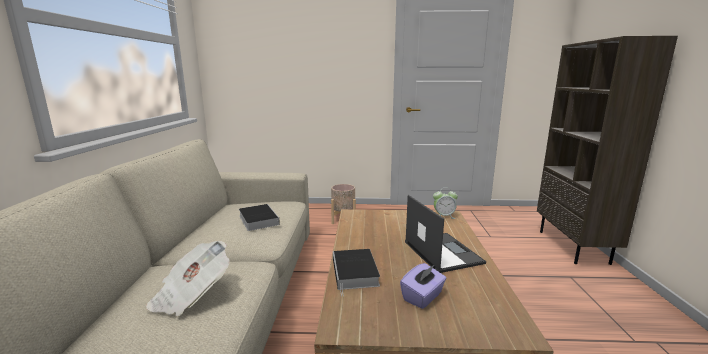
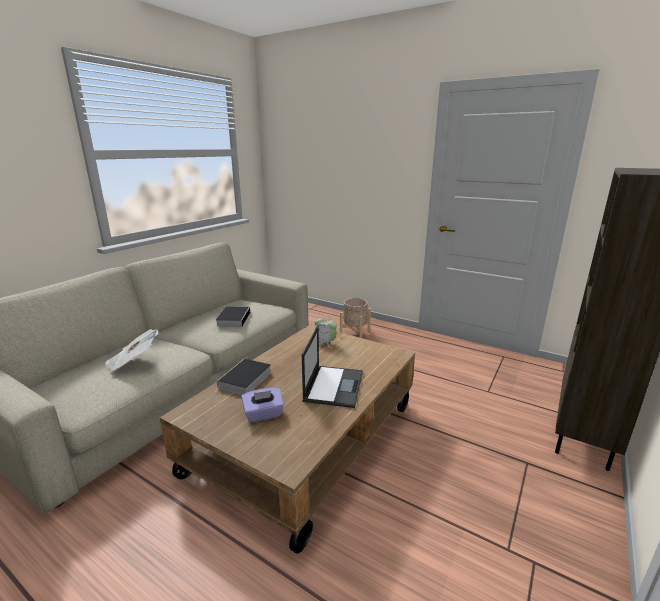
camera: 30 degrees right, 5 degrees up
(444, 216) = (389, 354): alarm clock -> alarm clock (325, 343)

